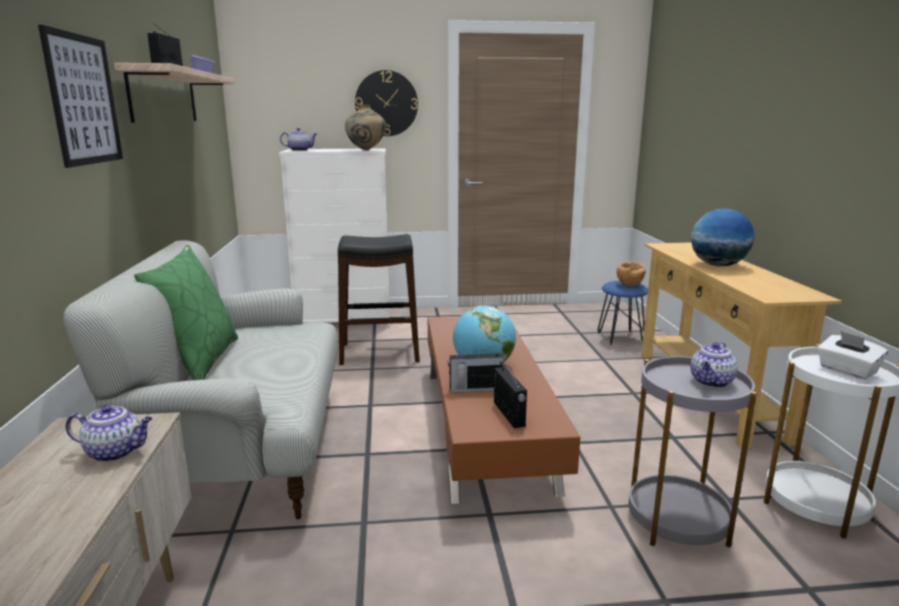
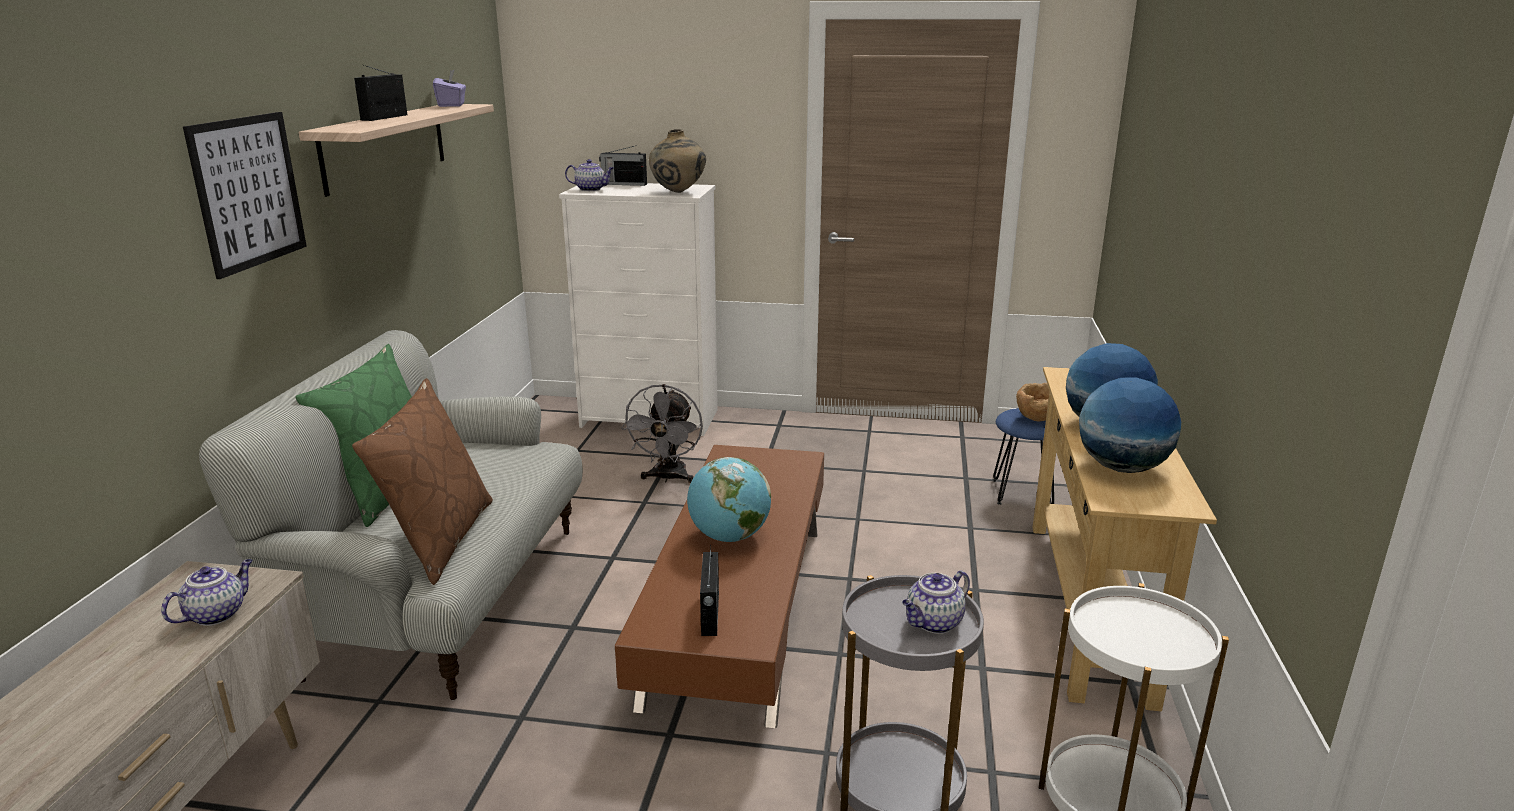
camera: 15 degrees right, 5 degrees up
(116, 452) = (217, 614): teapot -> teapot turned 75 degrees counterclockwise
(268, 387) = (439, 539): none -> brown pillow
(380, 352) = (668, 478): black stool -> grey fan
(386, 103) = (719, 121): wall clock -> none
(474, 389) = (694, 570): radio -> radio (623, 184)
(754, 282) = (1122, 467): none -> globe
(847, 370) = (1149, 633): white tissue box -> none

